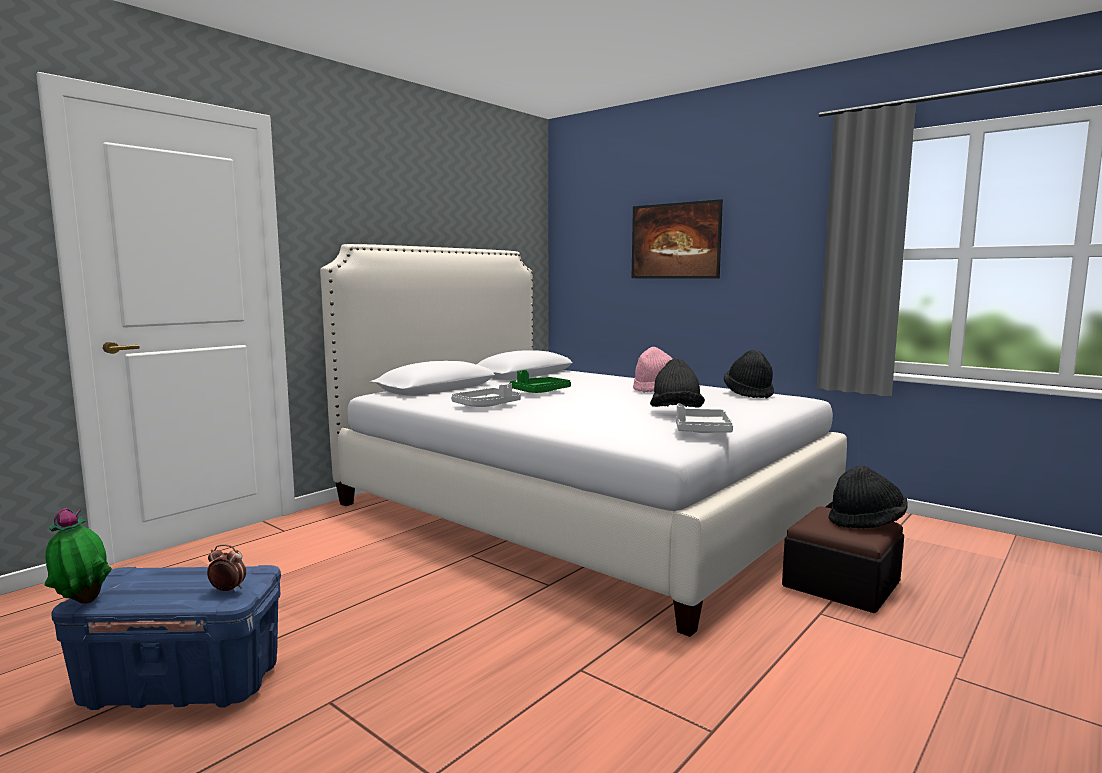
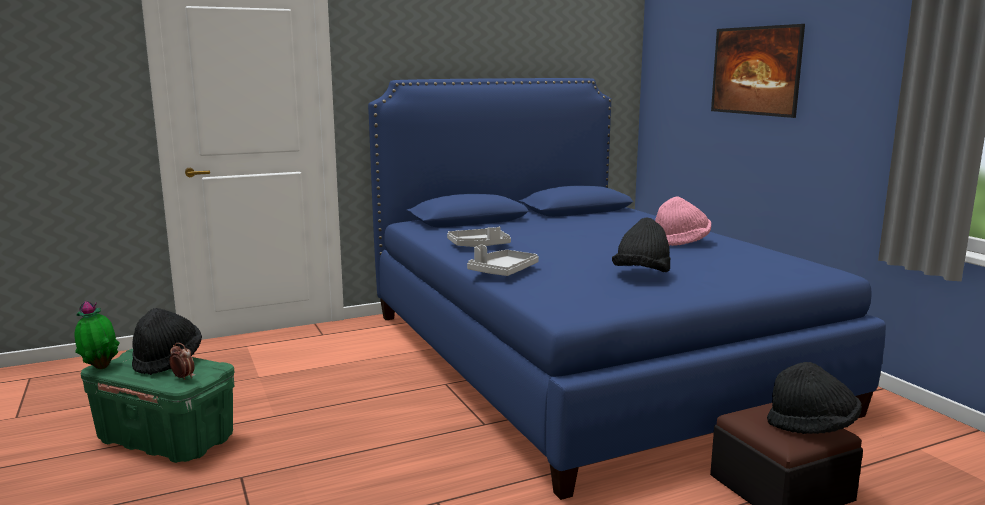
camera: 25 degrees right, 5 degrees up
(181, 685) = (165, 440): blue storage box -> green storage box
(539, 392) = (552, 234): green tray -> none
(577, 510) = (582, 358): white bed -> blue bed
(701, 431) = (629, 299): grey tray -> grey tray (503, 271)
(749, 394) = (775, 259): black hat -> black hat (168, 361)

